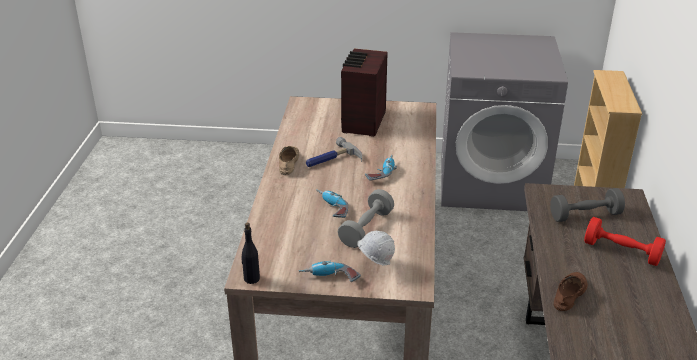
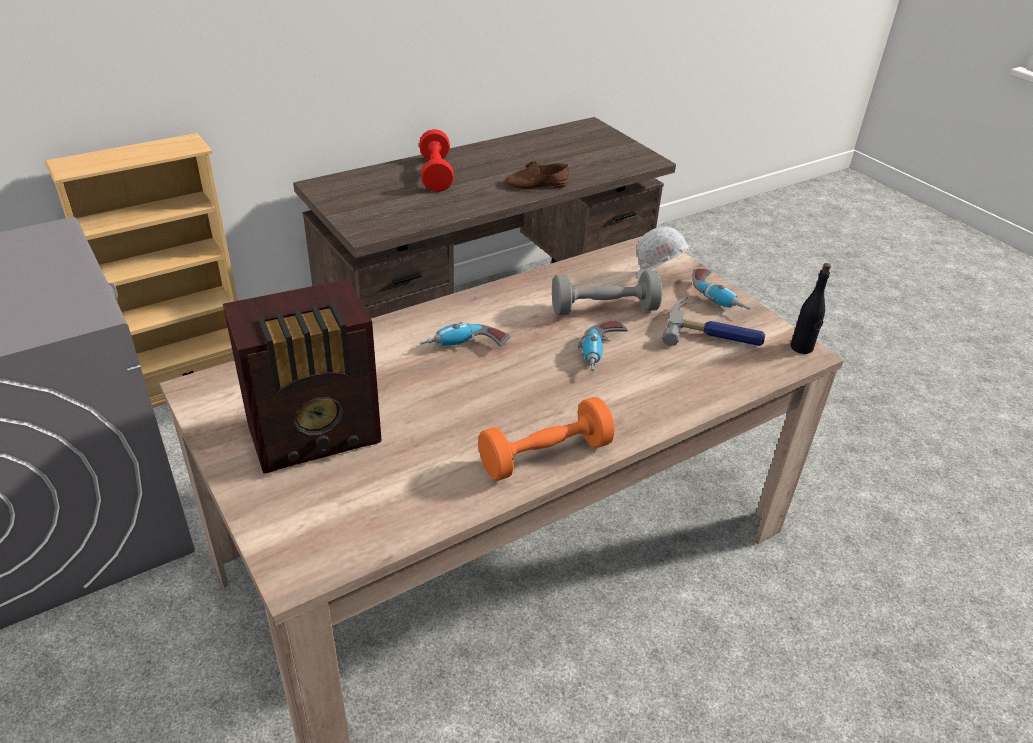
camera: 130 degrees left, 5 degrees up
(287, 162) = (545, 456): beige shoe -> orange dumbbell
(332, 160) = (483, 410): hammer -> hammer (714, 333)
(585, 215) = (389, 201): grey dumbbell -> none

